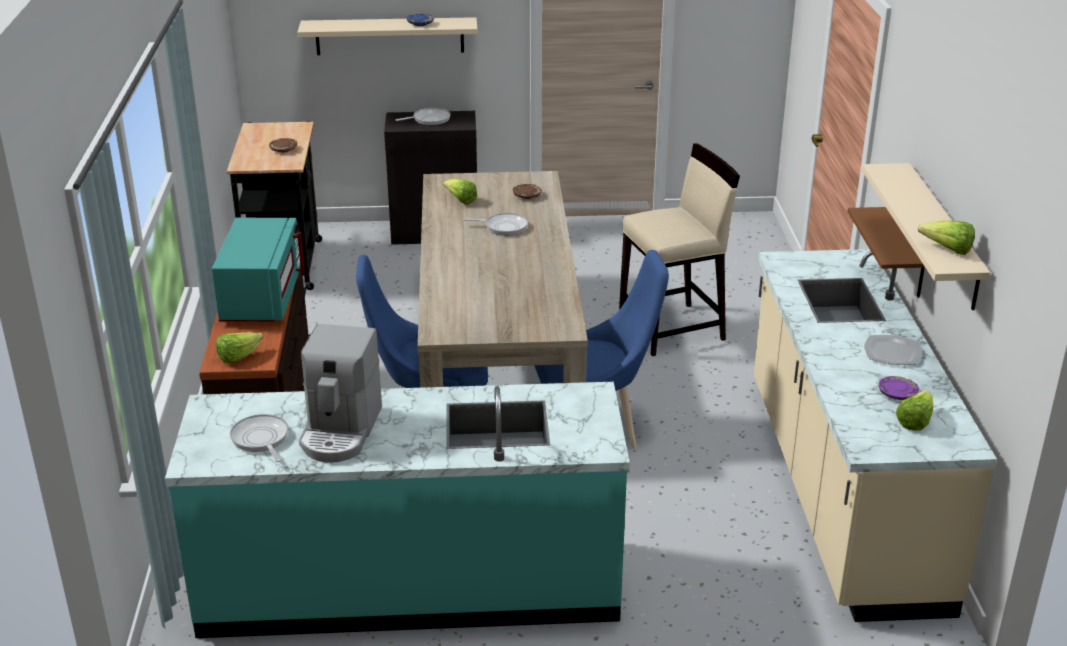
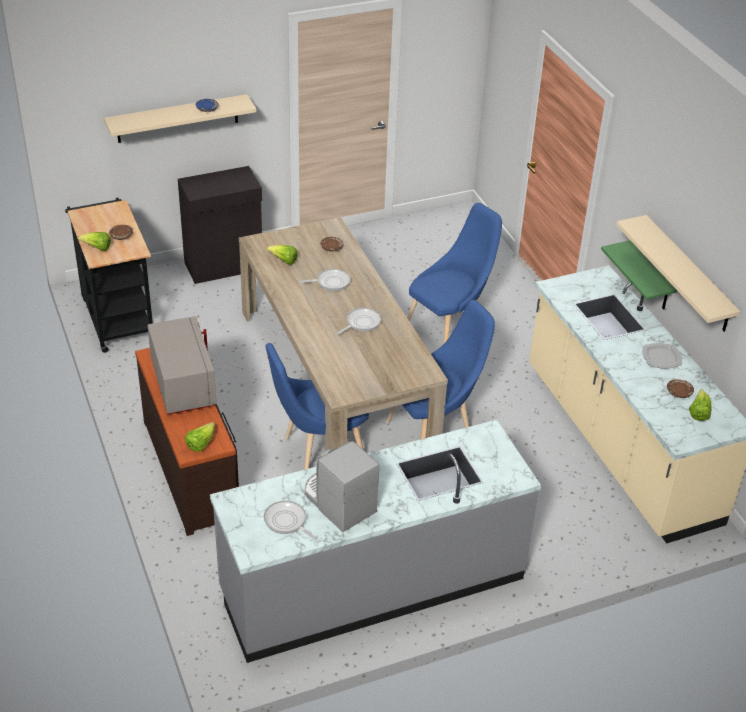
camera: 20 degrees left, 10 degrees up
(261, 298) = (182, 384): turquoise microwave -> grey microwave
(340, 431) = (338, 502): coffee machine -> coffee machine turned 150 degrees clockwise
(410, 584) = (372, 584): turquoise counter -> grey counter
(429, 119) = (217, 182): frying pan -> frying pan (361, 323)
(673, 329) = (449, 328): beige stool -> blue chair
(897, 394) = (679, 392): purple plate -> brown plate
(909, 254) = (650, 277): brown shelf -> green shelf
(948, 250) = (707, 295): lettuce -> lettuce (97, 248)

